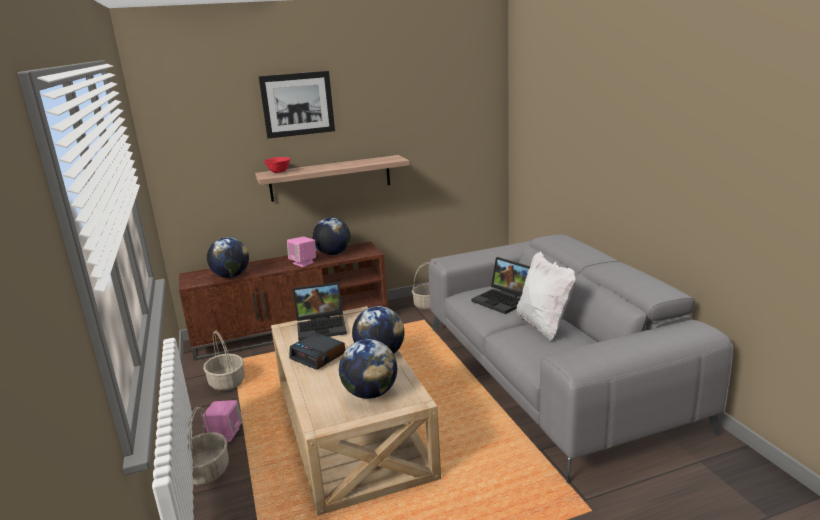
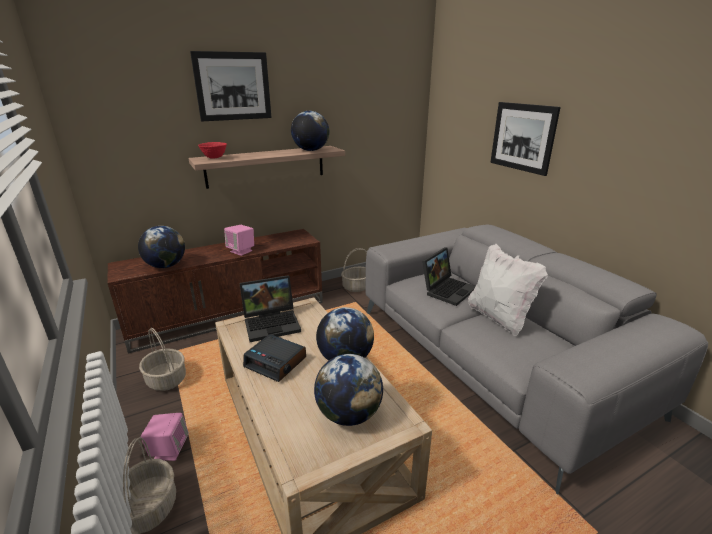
camera: 10 degrees left, 5 degrees up
(333, 254) = (269, 241): globe -> globe (310, 150)
(503, 300) = (447, 289): laptop -> laptop turned 90 degrees counterclockwise
(585, 142) = (522, 137): none -> picture

